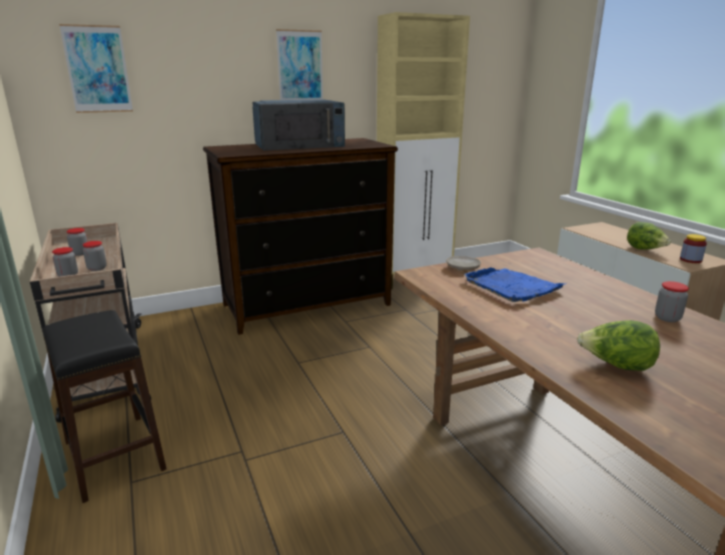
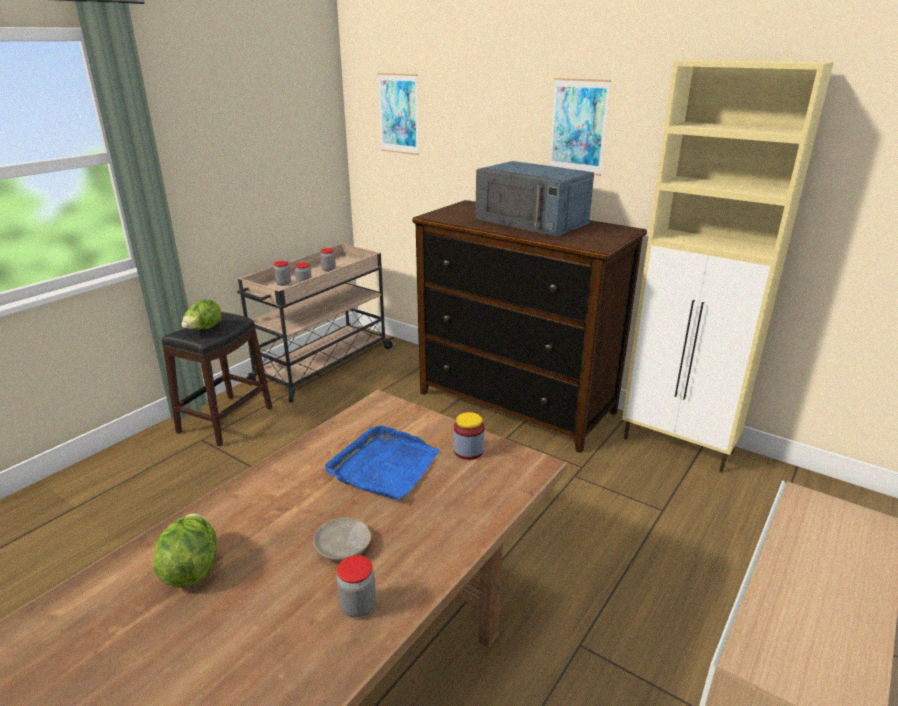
camera: 60 degrees right, 5 degrees up
(463, 268) = (421, 424): beige plate -> beige plate (343, 547)
(645, 249) = (784, 592): lettuce -> lettuce (203, 329)
(690, 260) = (798, 664): jar -> jar (468, 451)

